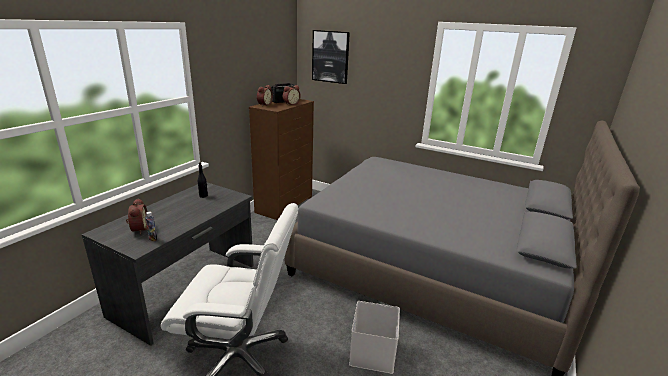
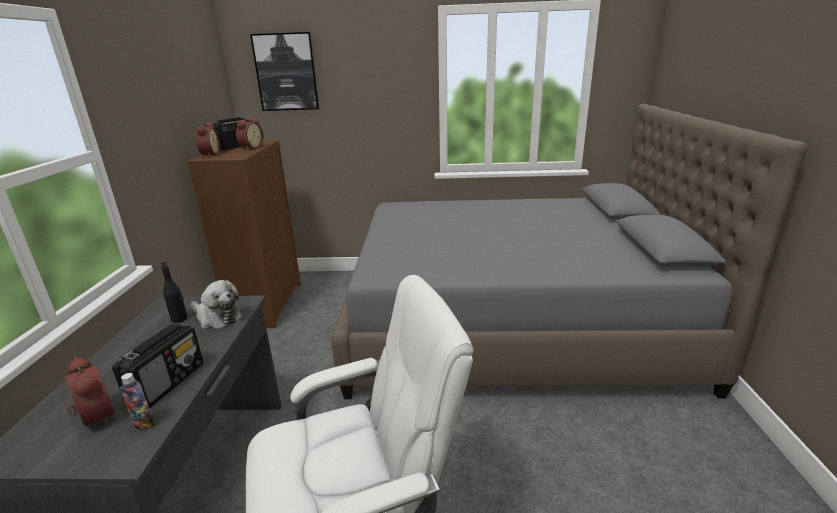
camera: 25 degrees left, 0 degrees up
(175, 224) = (168, 383): none -> radio
(220, 200) = (217, 318): none -> plush toy
(373, 353) = (534, 457): white storage box -> none

